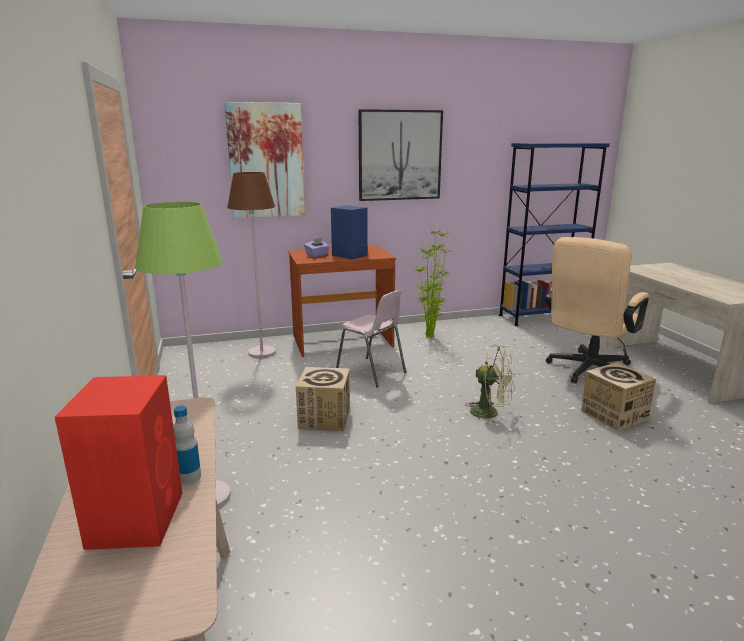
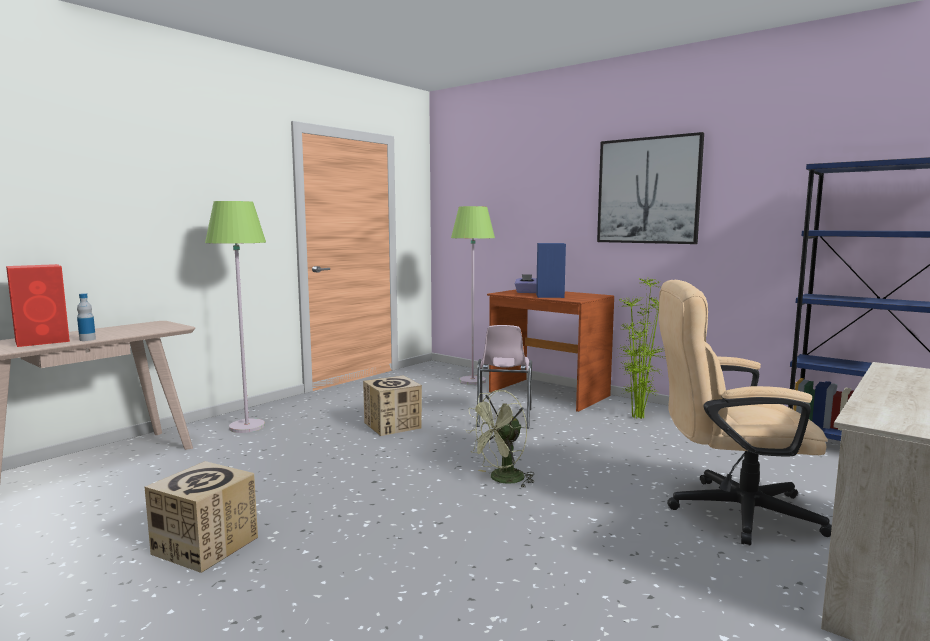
camera: 55 degrees right, 10 degrees down
(261, 352) = (472, 381): brown floor lamp -> green floor lamp
(266, 161) = (516, 199): picture -> none
(490, 413) = (502, 480): green fan -> green fan turned 60 degrees clockwise
(613, 415) = (617, 548): cardboard box -> cardboard box (205, 545)

